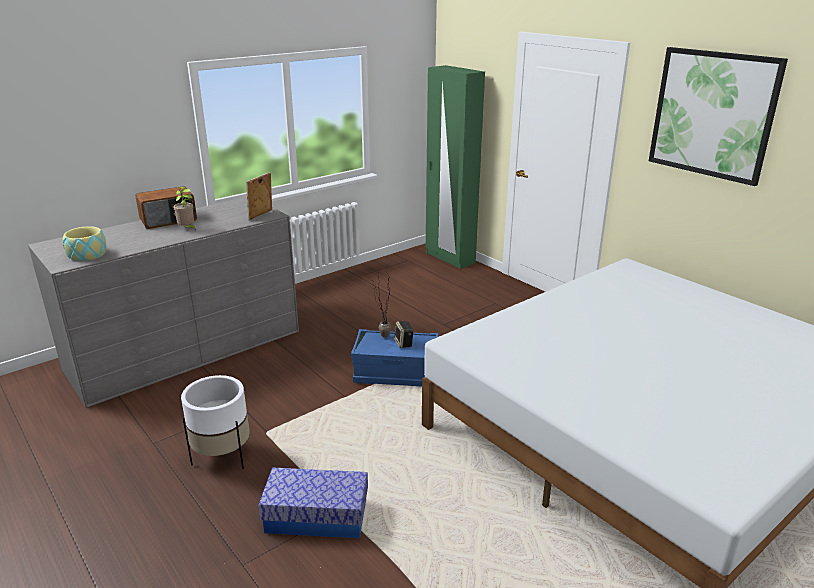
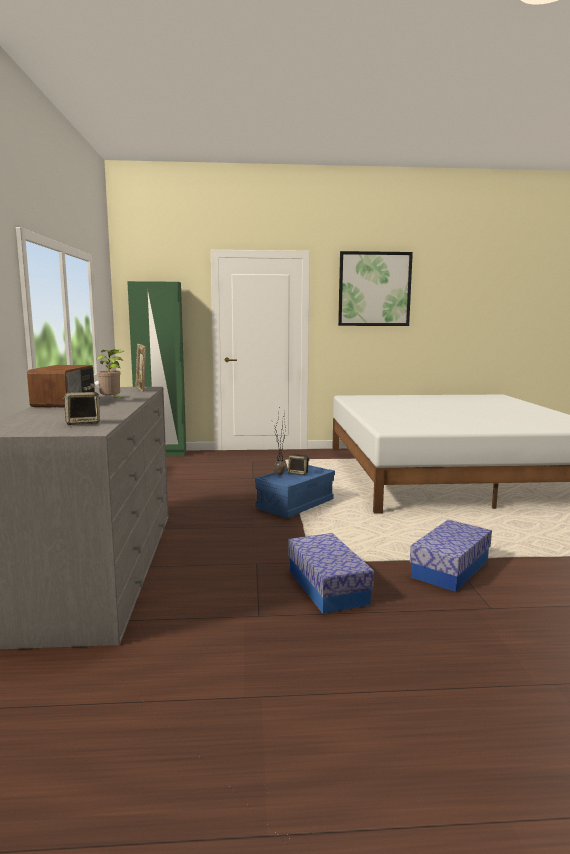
camera: 55 degrees left, 15 degrees down
(87, 254) = (83, 423): bowl -> speaker
(222, 456) = (327, 587): white planter -> storage box

